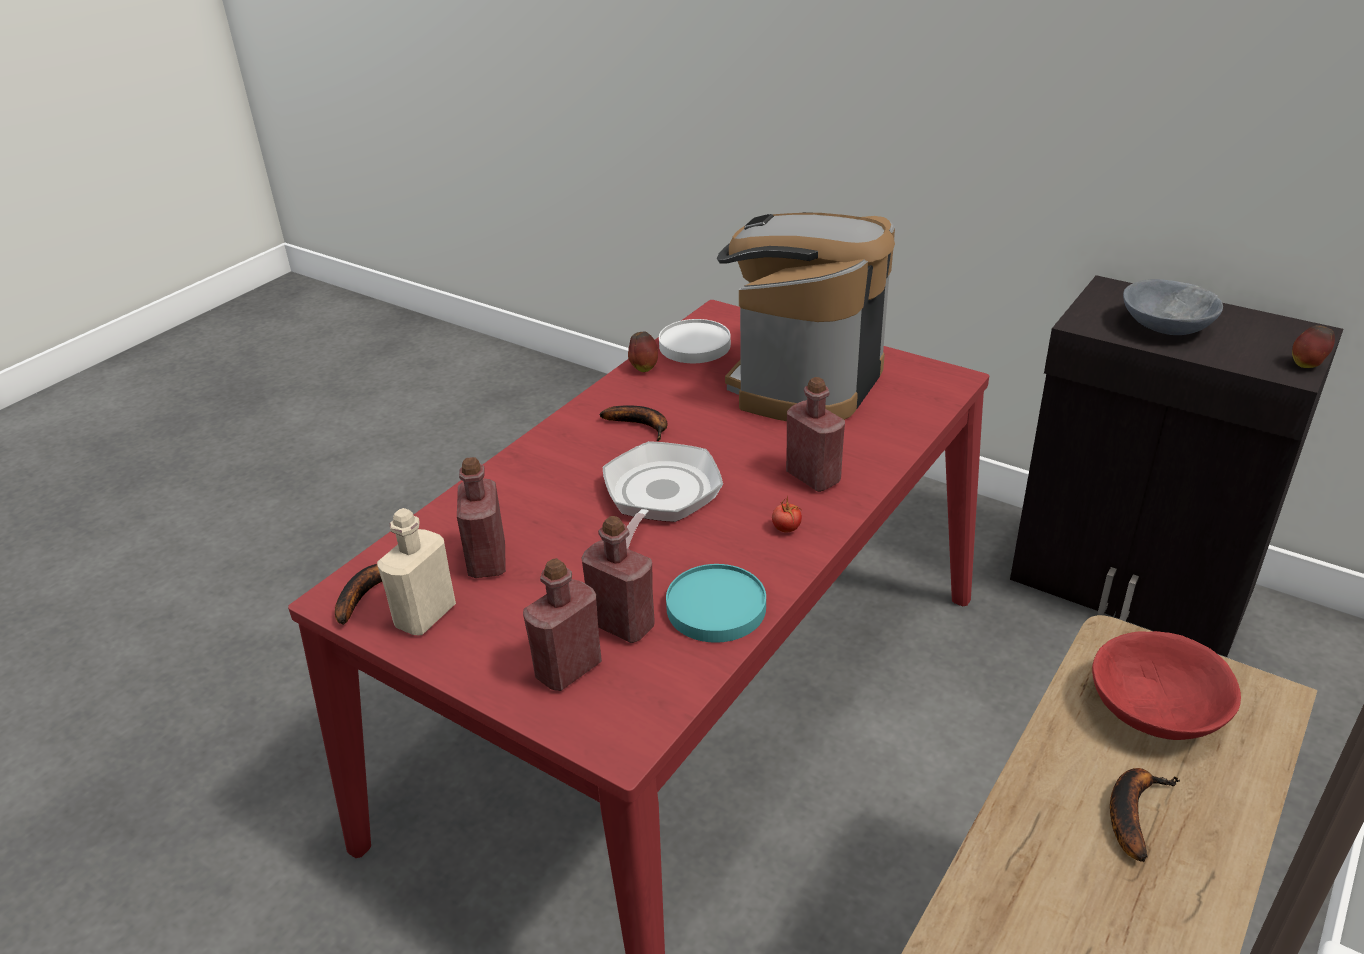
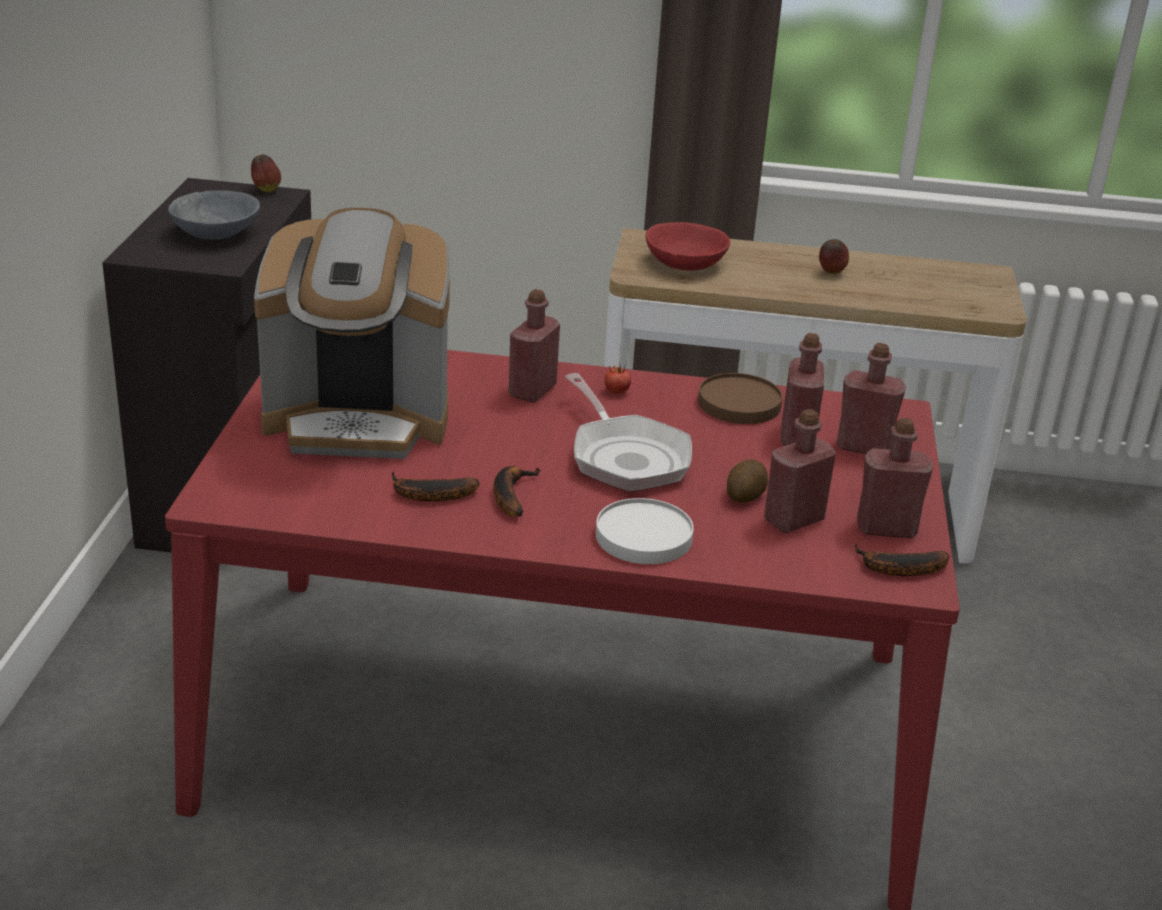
camera: 120 degrees left, 5 degrees down
(425, 615) = (886, 528): beige bottle -> red bottle
(547, 547) = (745, 495): none -> potato
(644, 368) = (384, 522): apple -> apple (831, 273)
(658, 498) = (626, 457): frying pan -> frying pan turned 105 degrees counterclockwise
(695, 345) = (307, 500): white plate -> white plate (643, 536)
(716, 608) = (740, 403): turquoise plate -> brown plate
(1132, 811) = (769, 268): banana -> banana (428, 495)

